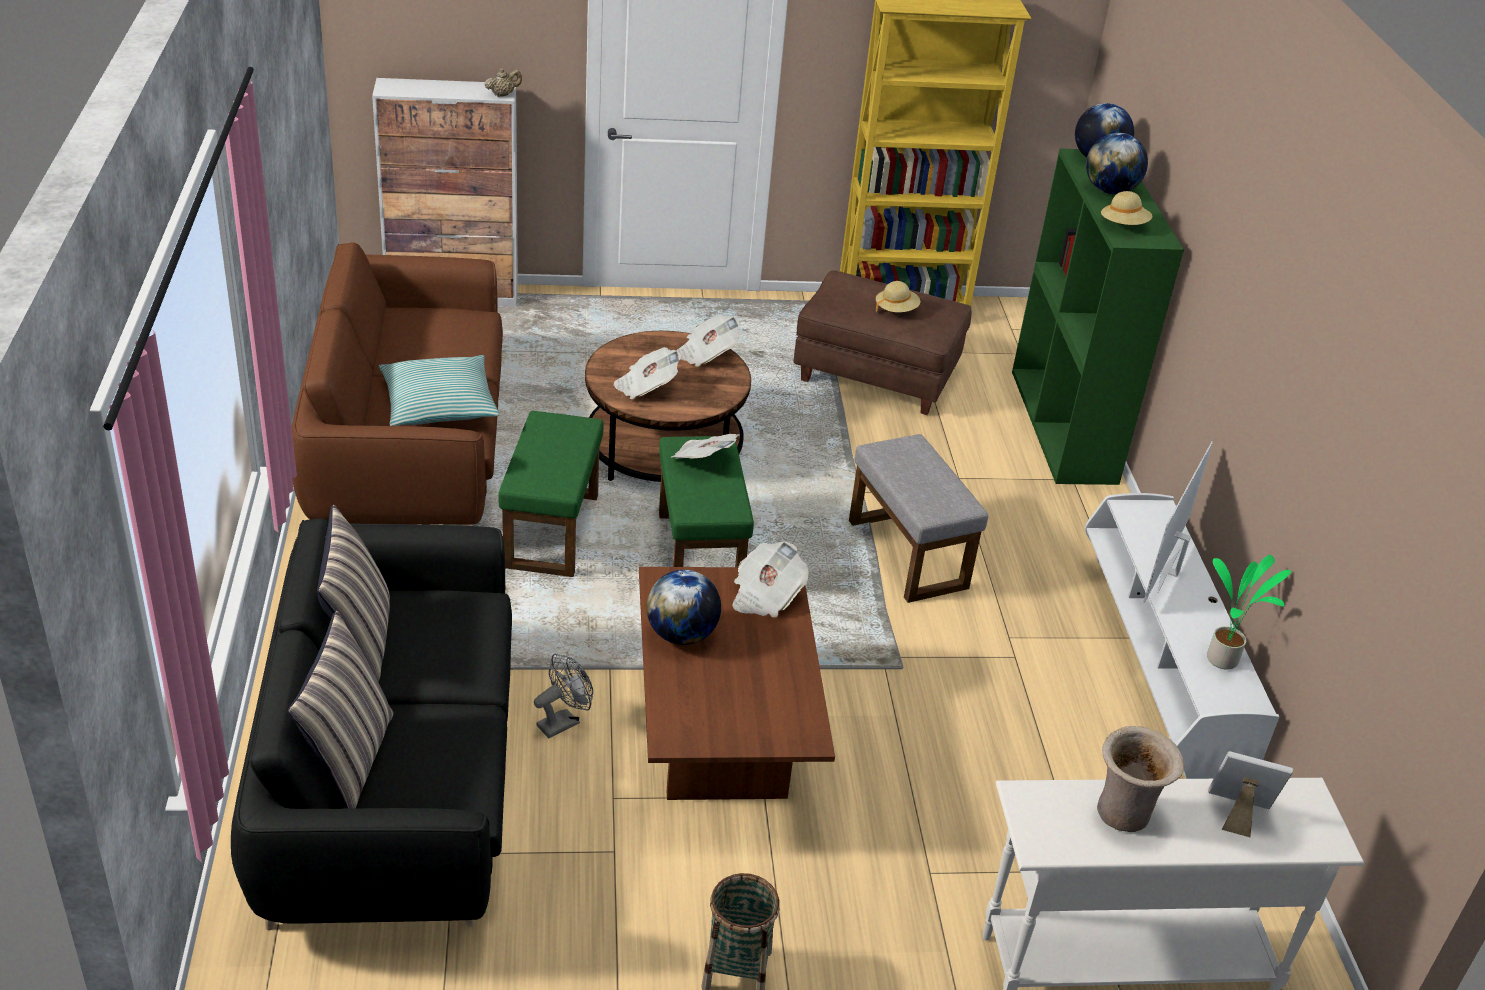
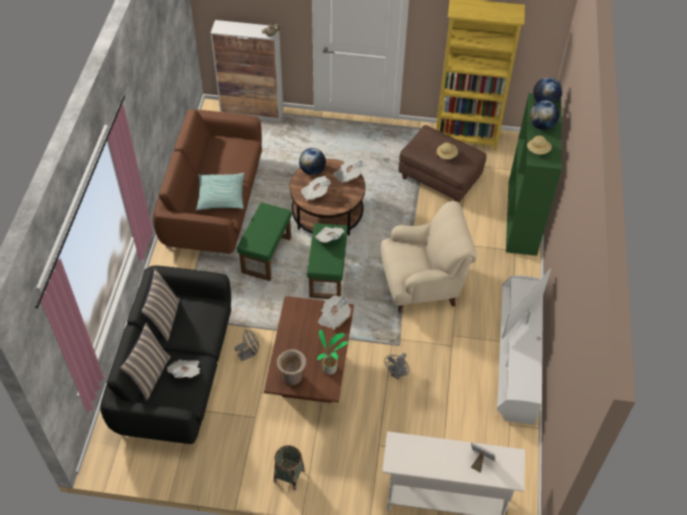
camera: 15 degrees right, 15 degrees up
(441, 743) = (186, 372): none -> newspaper
(681, 635) = (293, 333): globe -> globe (312, 170)
(909, 555) = (422, 285): grey ottoman -> beige armchair
(918, 723) = (397, 374): none -> grey fan
(1125, 815) = (433, 455): beige vase -> beige vase (292, 378)
(1224, 660) = (530, 371): potted plant -> potted plant (331, 369)

